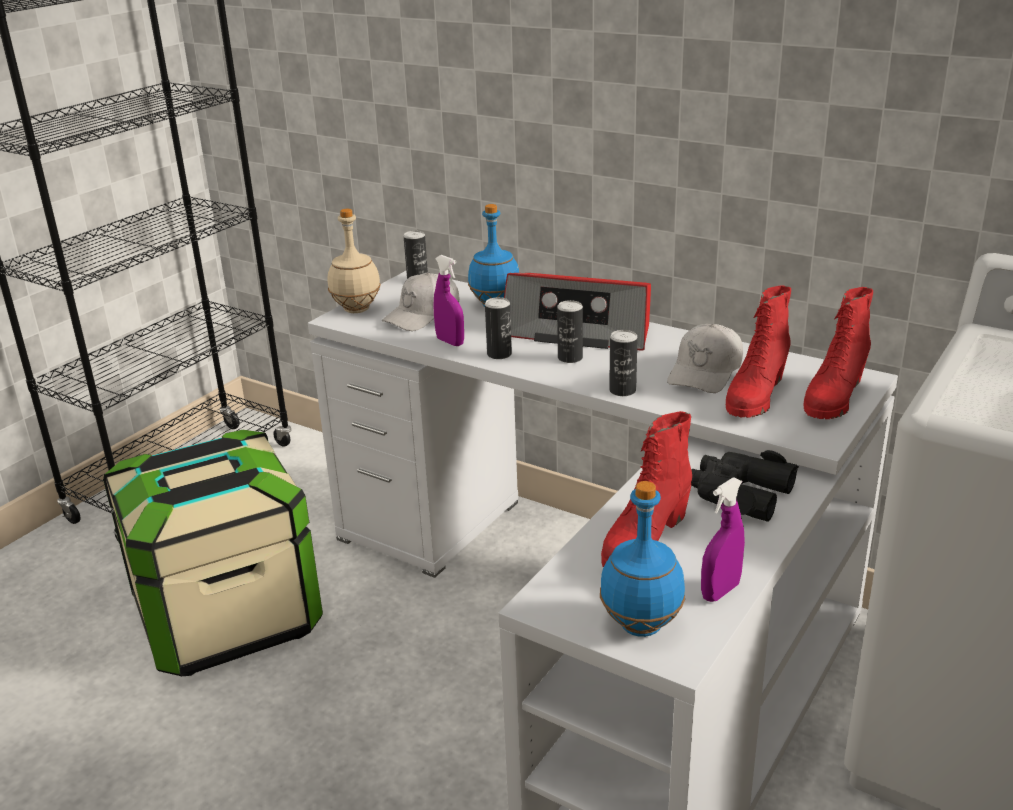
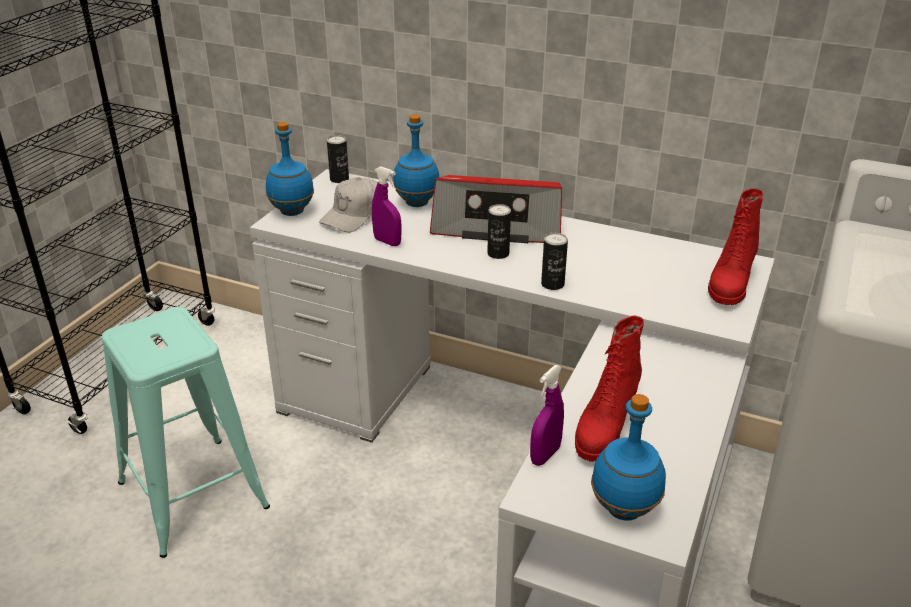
camera: 10 degrees left, 5 degrees up
(228, 616) = (193, 494): storage box -> turquoise stool
(357, 310) = (292, 212): beige bottle -> blue bottle
(499, 354) = (435, 252): can -> none
(705, 372) = (617, 263): white cap -> none
(720, 591) = (680, 471): purple spray bottle -> purple spray bottle (545, 455)
(738, 494) = (670, 376): black binoculars -> none
(755, 397) = (665, 285): red boot -> none

